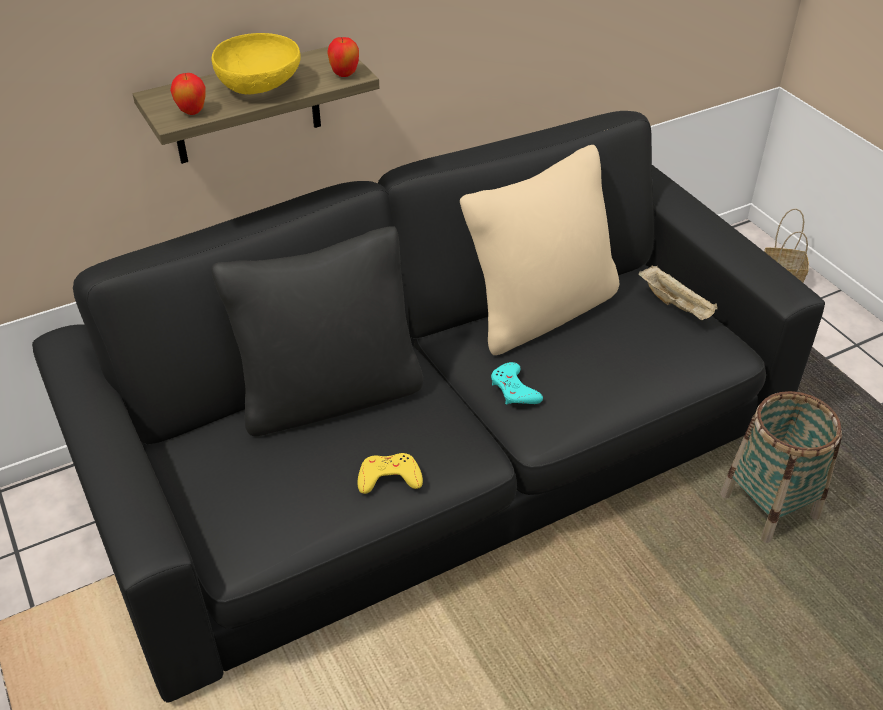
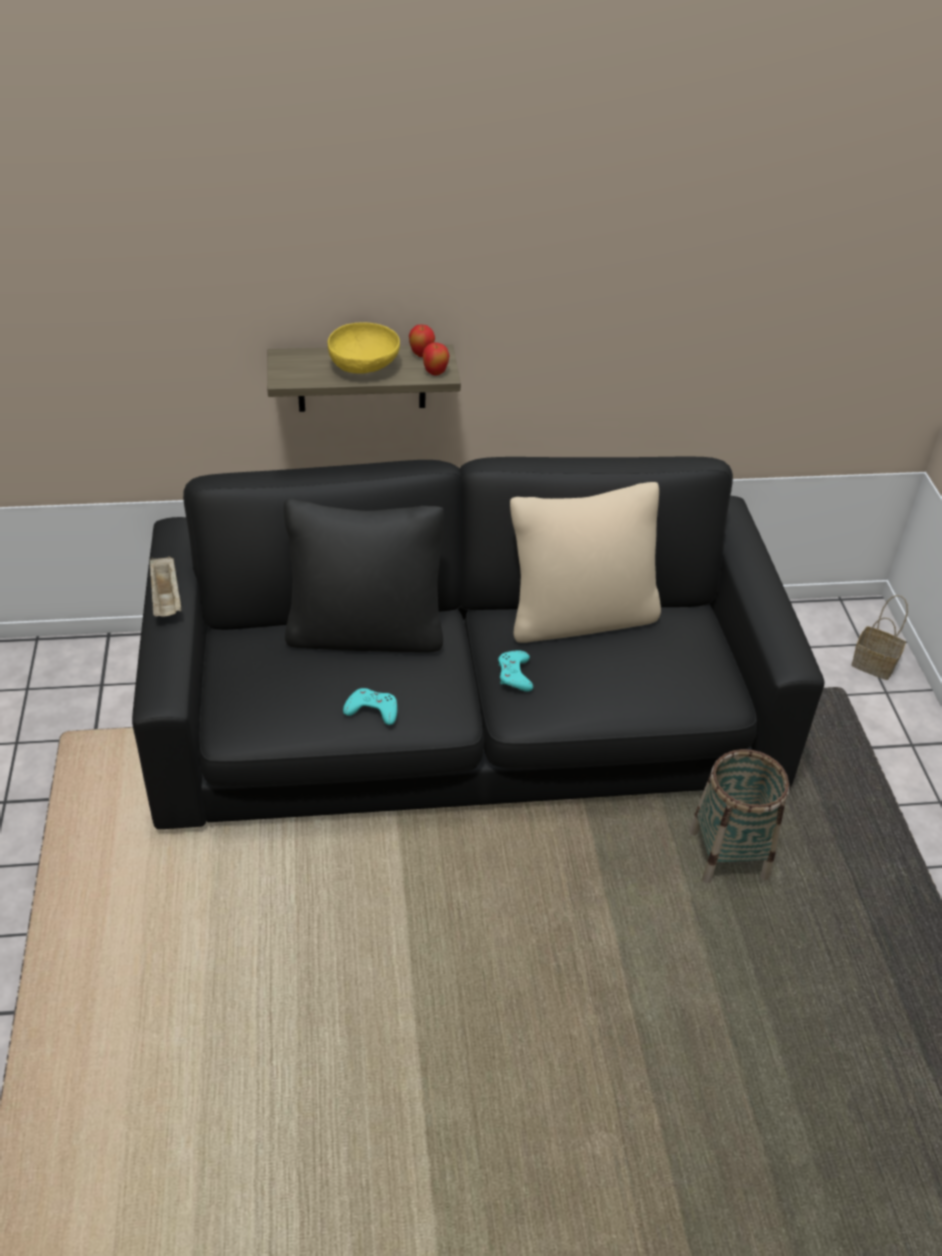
camera: 20 degrees right, 0 degrees up
(192, 112) = (301, 376): apple -> apple (421, 355)
(389, 478) = (372, 710): yellow game controller -> turquoise game controller
(676, 305) = (704, 647): beige tray -> beige tray (166, 598)

